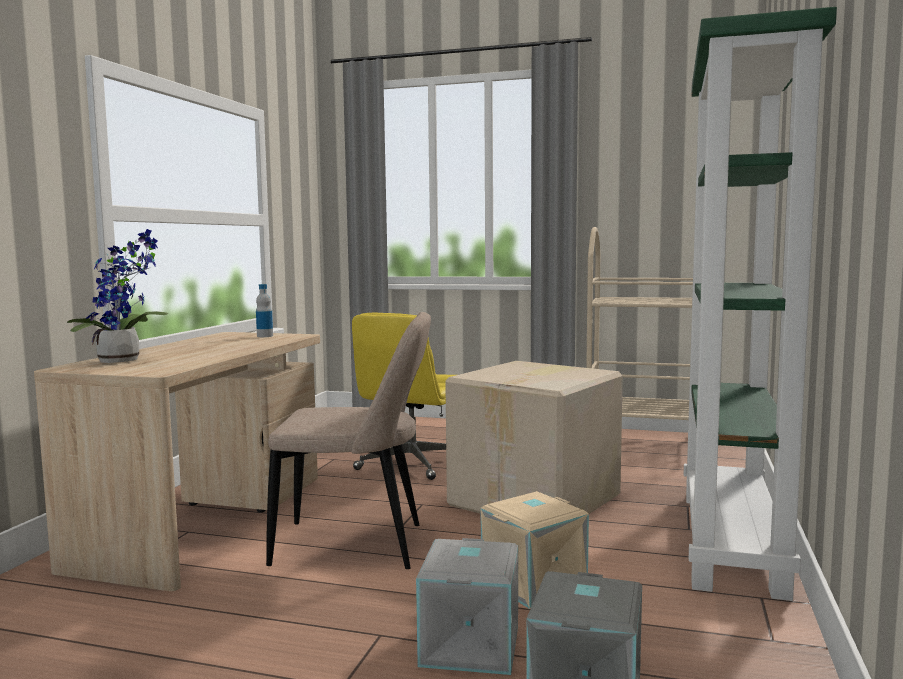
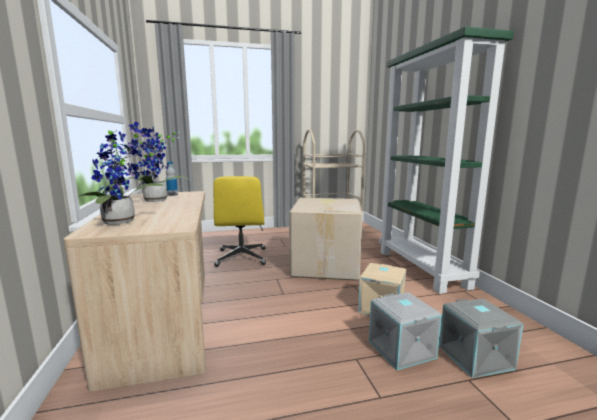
camera: 30 degrees left, 5 degrees up
(221, 342) = (156, 201): none -> potted plant
(356, 546) = (275, 311): beige chair -> none

